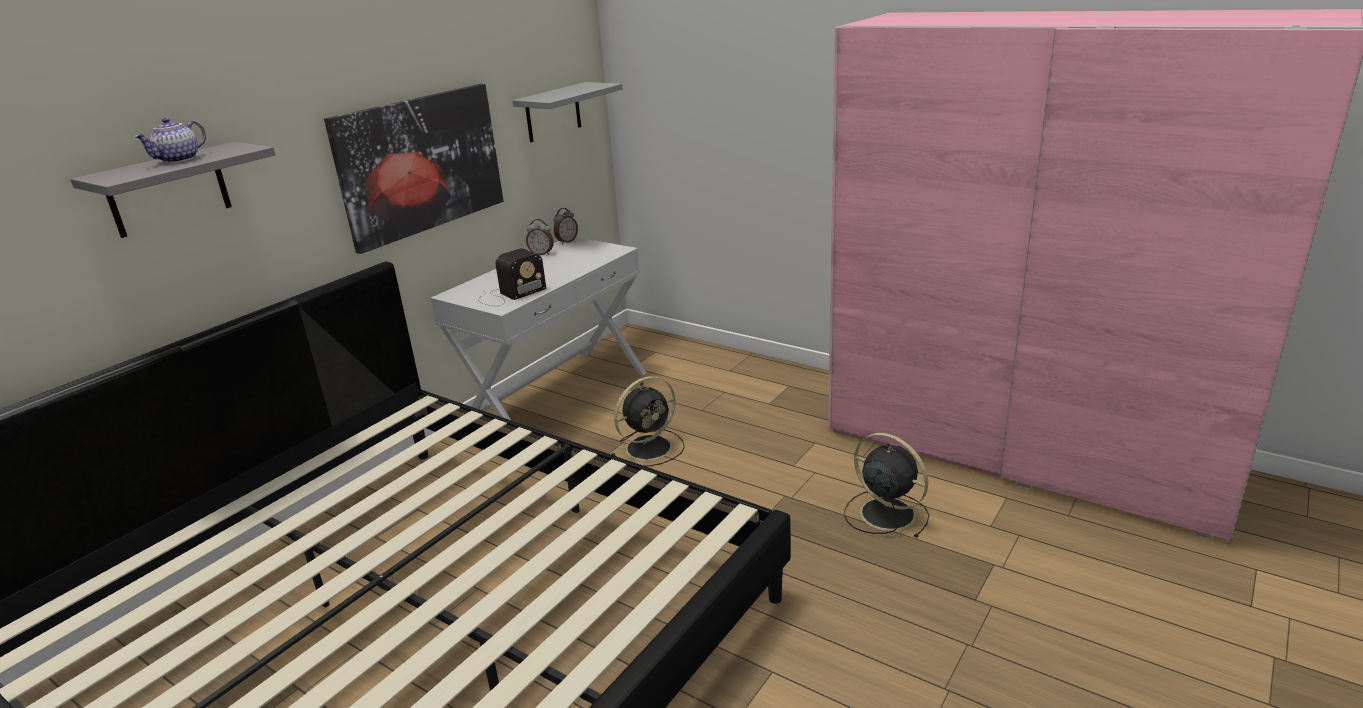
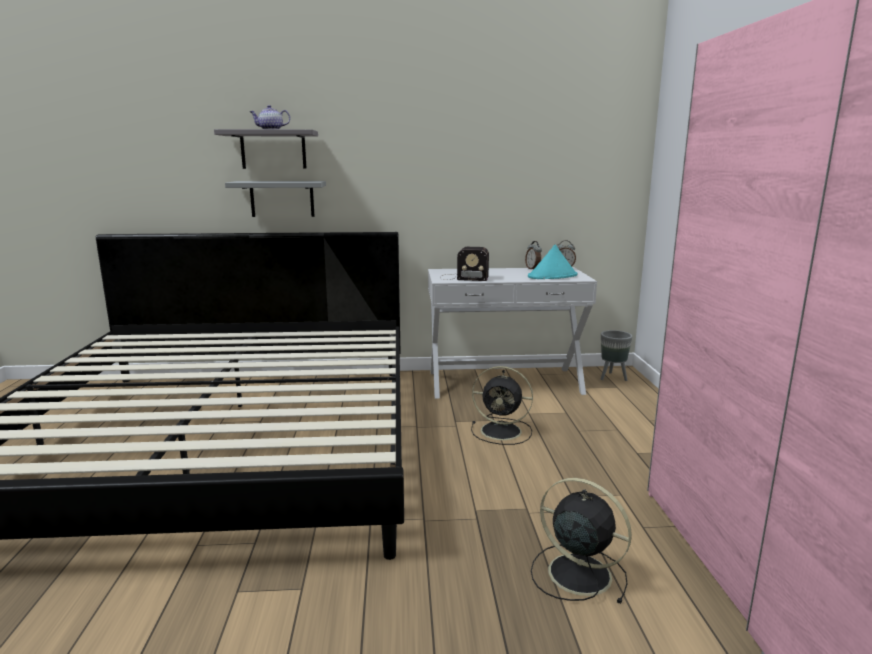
camera: 50 degrees right, 10 degrees down
(421, 164) = (447, 176): picture -> none
(553, 112) = (584, 165): grey shelf -> grey shelf (282, 199)
(587, 257) = (552, 276): none -> turquoise hat
(636, 344) = (612, 377): none -> grey planter
(885, 513) = (576, 573): black fan -> black fan turned 60 degrees counterclockwise

